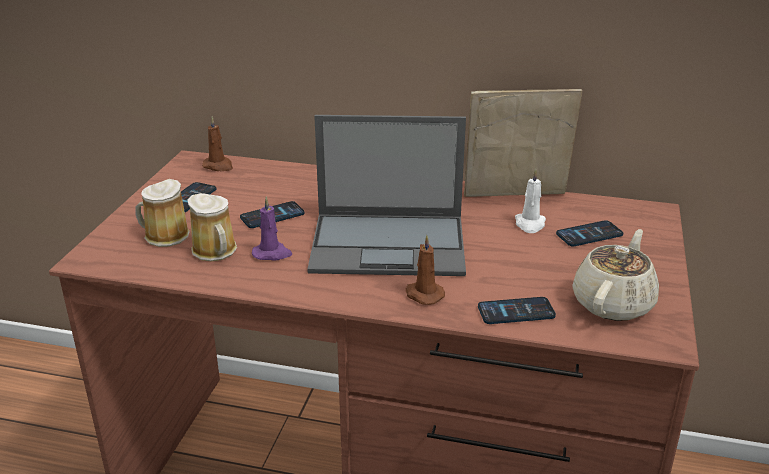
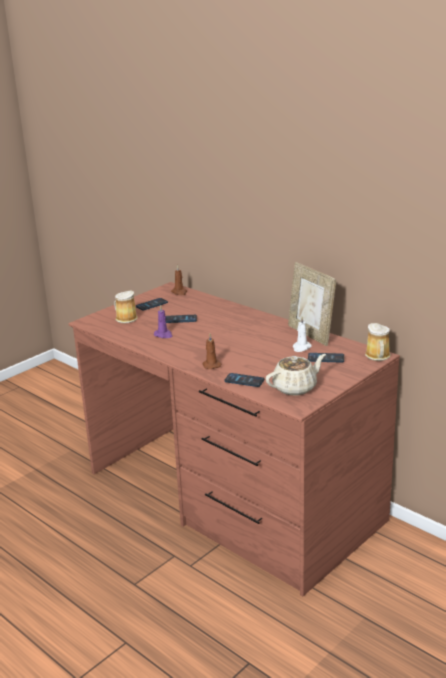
camera: 30 degrees right, 5 degrees down
(215, 252) = (140, 329): mug -> mug (378, 356)
(390, 244) = (221, 342): laptop -> none
(515, 198) = (310, 334): picture frame -> picture frame turned 150 degrees counterclockwise

